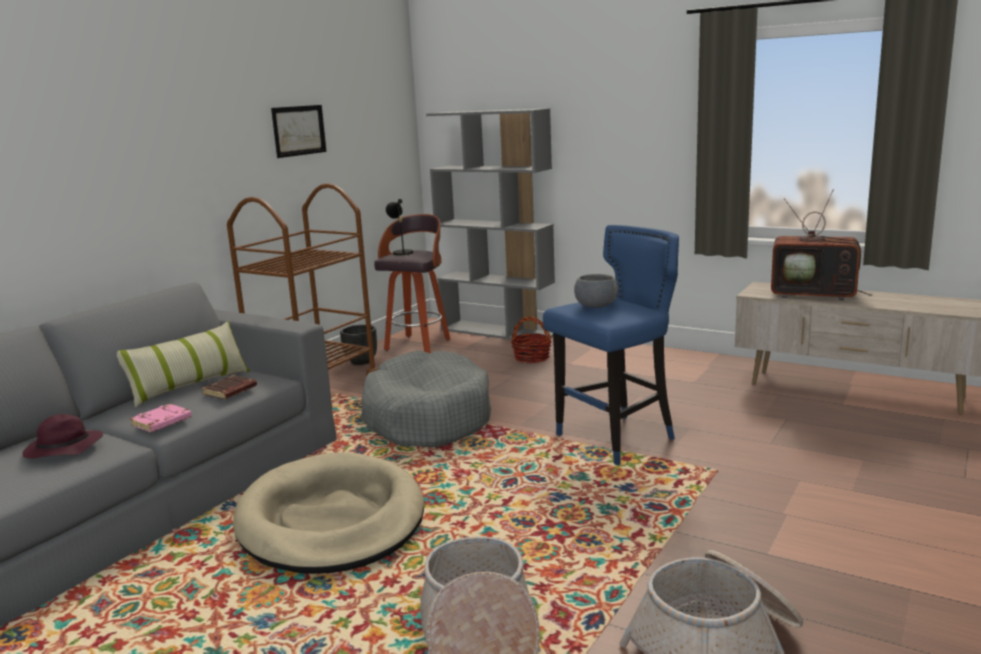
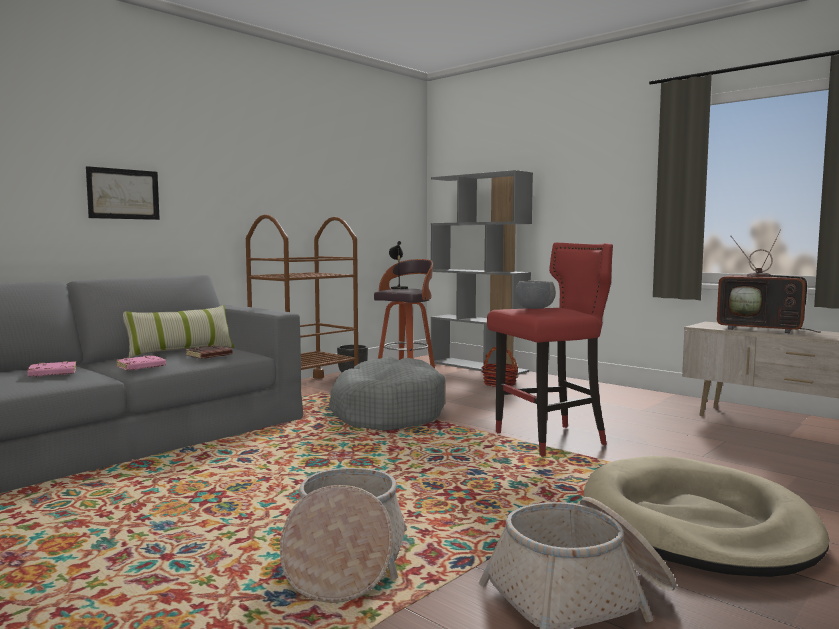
camera: 10 degrees right, 10 degrees down
(63, 449) = (52, 373): purple hat -> pink book
(299, 130) = (319, 177): picture -> picture (123, 194)
(331, 520) = (265, 467): beige dog bed -> beige dog bed (696, 523)
(615, 439) = (549, 440): blue stool -> red stool

